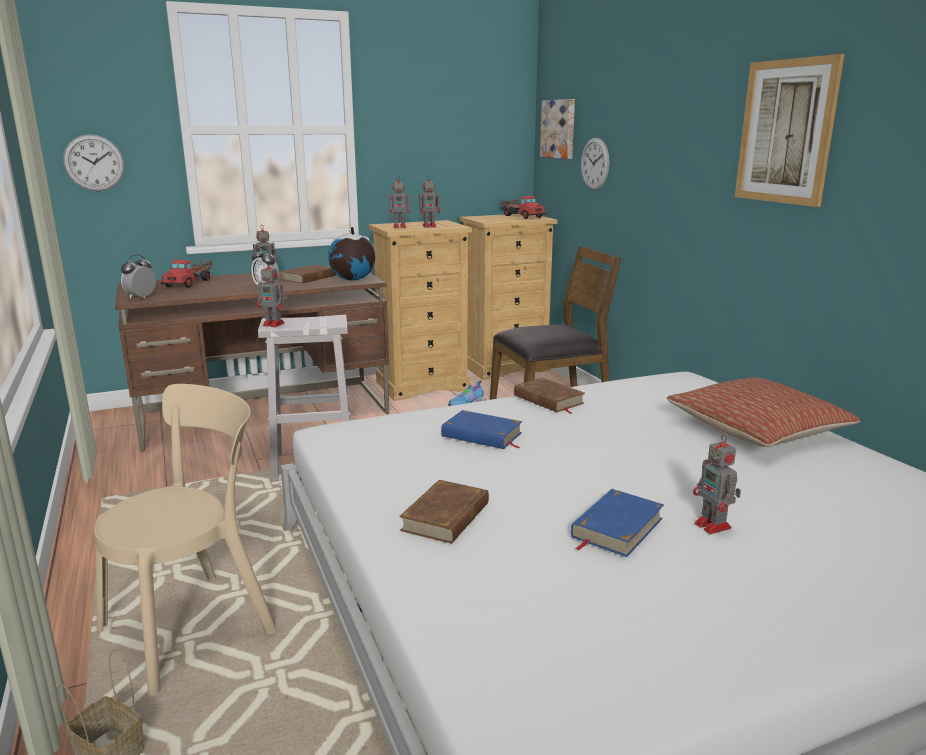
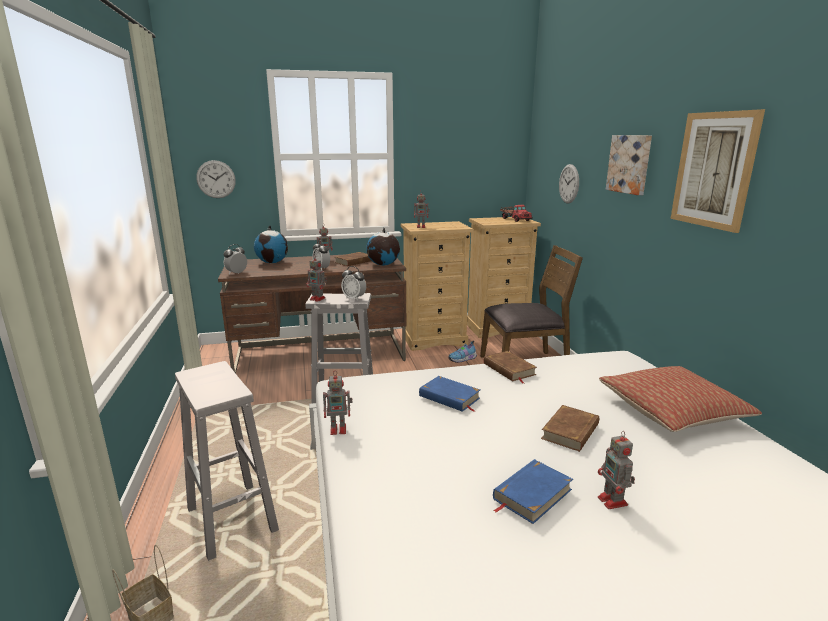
camera: 10 degrees right, 0 degrees up
(189, 283) = (272, 262): toy truck -> globe
(195, 626) = (232, 520): beige chair -> white stool
(325, 321) = (354, 298): none -> alarm clock
(430, 226) = (443, 227): toy robot -> toy robot (339, 429)
(446, 517) = (403, 468): brown book -> brown book (571, 431)
(559, 129) = (545, 156): picture -> picture (630, 164)

